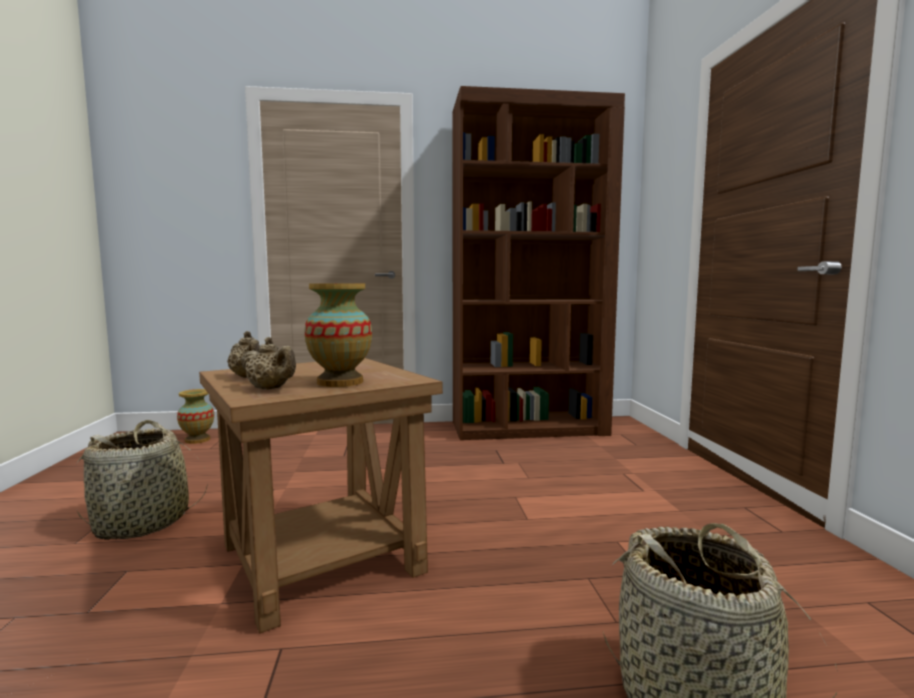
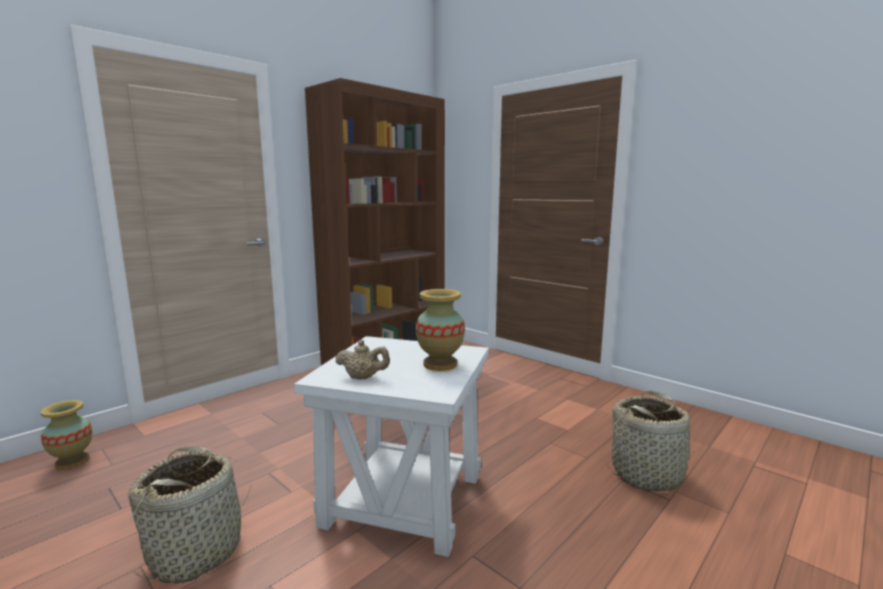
camera: 40 degrees left, 5 degrees up
(270, 389) = (420, 383): beige teapot -> none
(323, 558) = (405, 500): brown side table -> white side table

